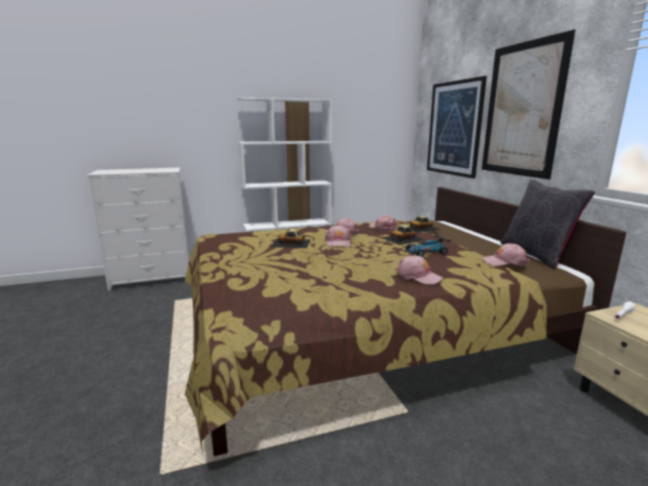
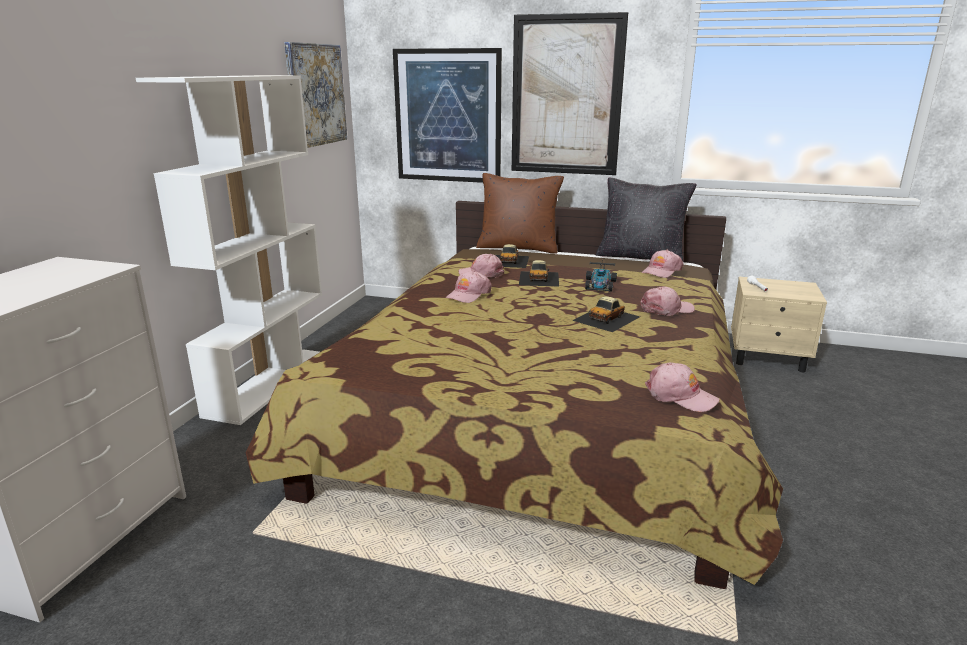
camera: 55 degrees left, 5 degrees up
(291, 243) = (468, 329): toy car -> toy car (607, 318)
(338, 242) = (508, 307): pink cap -> pink cap (680, 396)
(377, 114) = (316, 95): none -> picture
(463, 227) = (518, 247): none -> brown pillow

